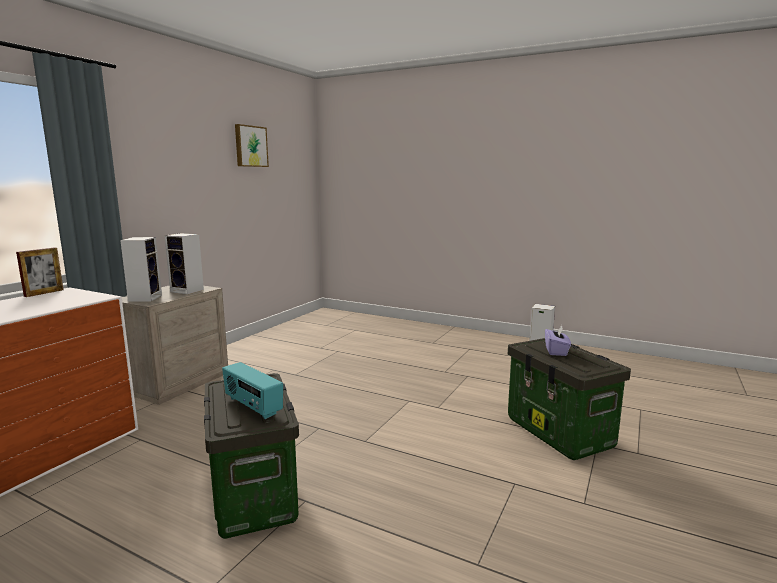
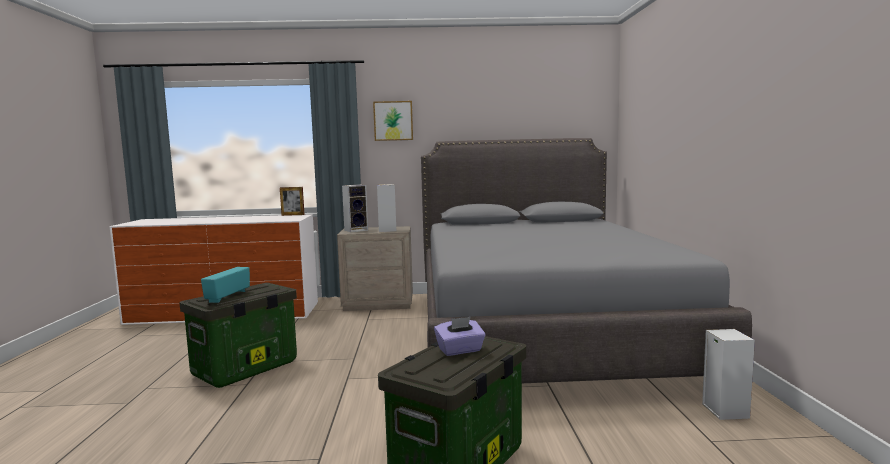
camera: 60 degrees right, 5 degrees down
(250, 146) = (508, 108): picture -> picture (393, 121)
(372, 350) = (541, 331): none -> grey bed

